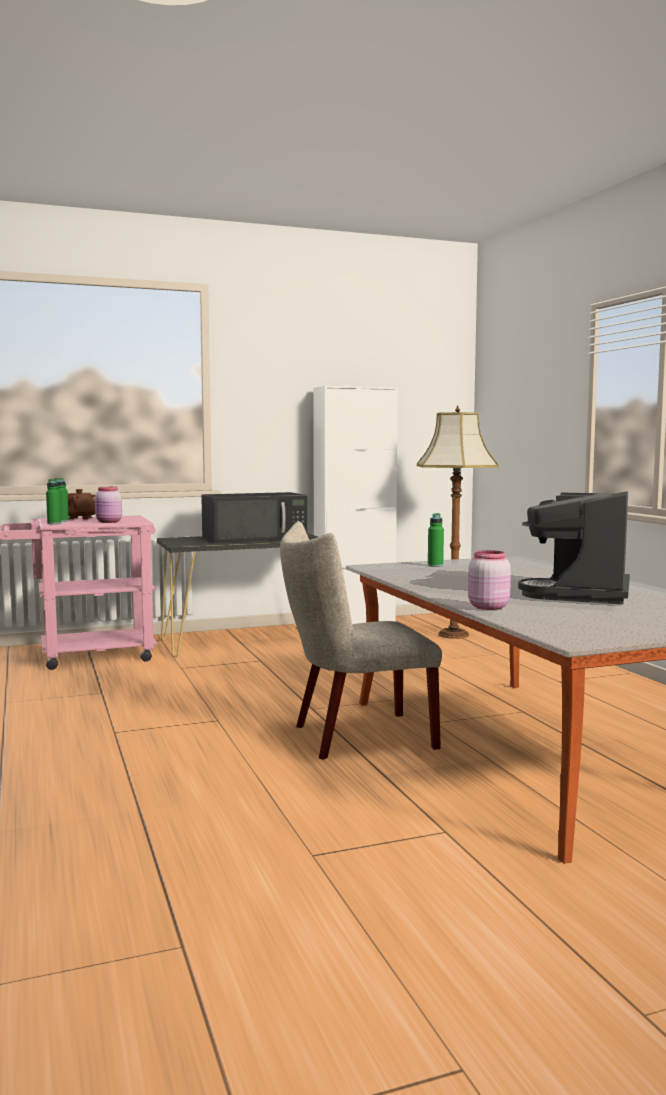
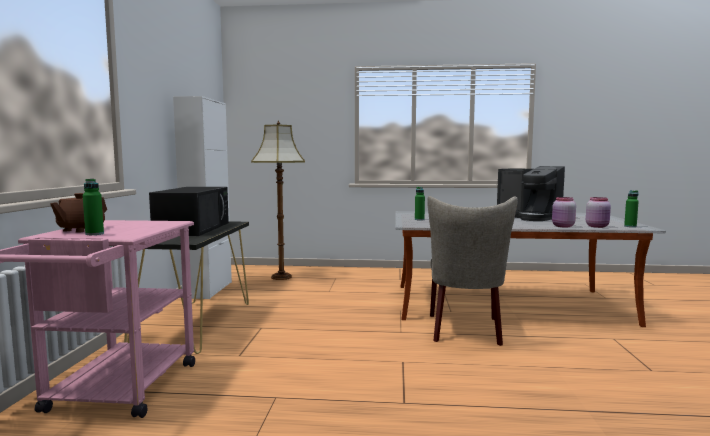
camera: 65 degrees left, 0 degrees up
(54, 523) = (117, 236): green bottle -> green bottle (630, 226)
(109, 522) = (153, 226): pink jar -> pink jar (597, 226)

